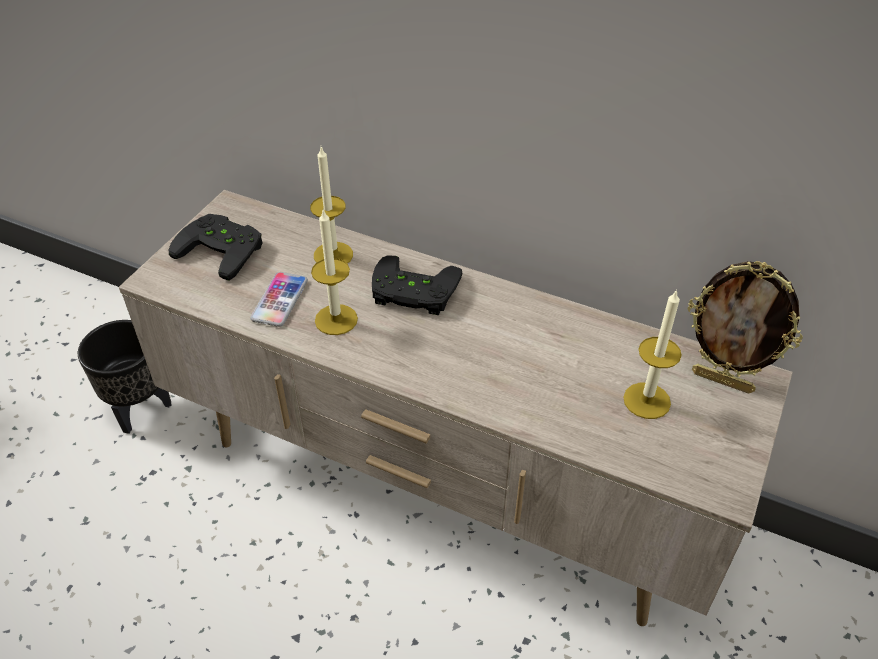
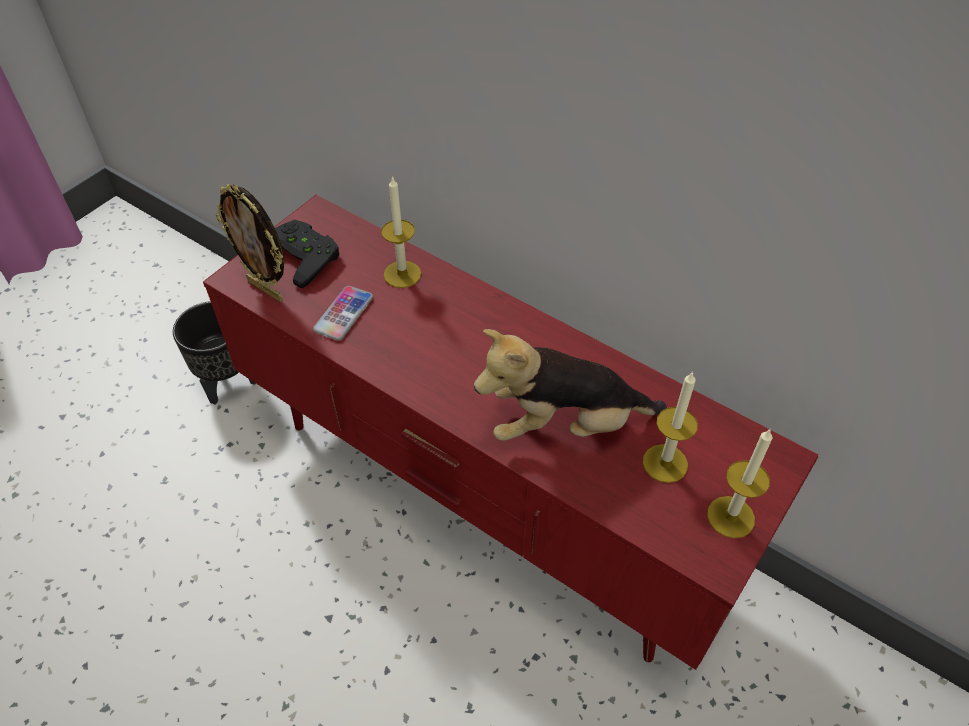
camera: 10 degrees right, 5 degrees up
(336, 319) = (391, 340): candle -> candle (730, 517)
(412, 293) = (467, 323): black game controller -> none
(439, 489) = (484, 500): beige tv stand -> red tv stand
(536, 377) = (564, 424): none -> plush toy
(723, 381) = (745, 454): picture frame -> picture frame (267, 290)

